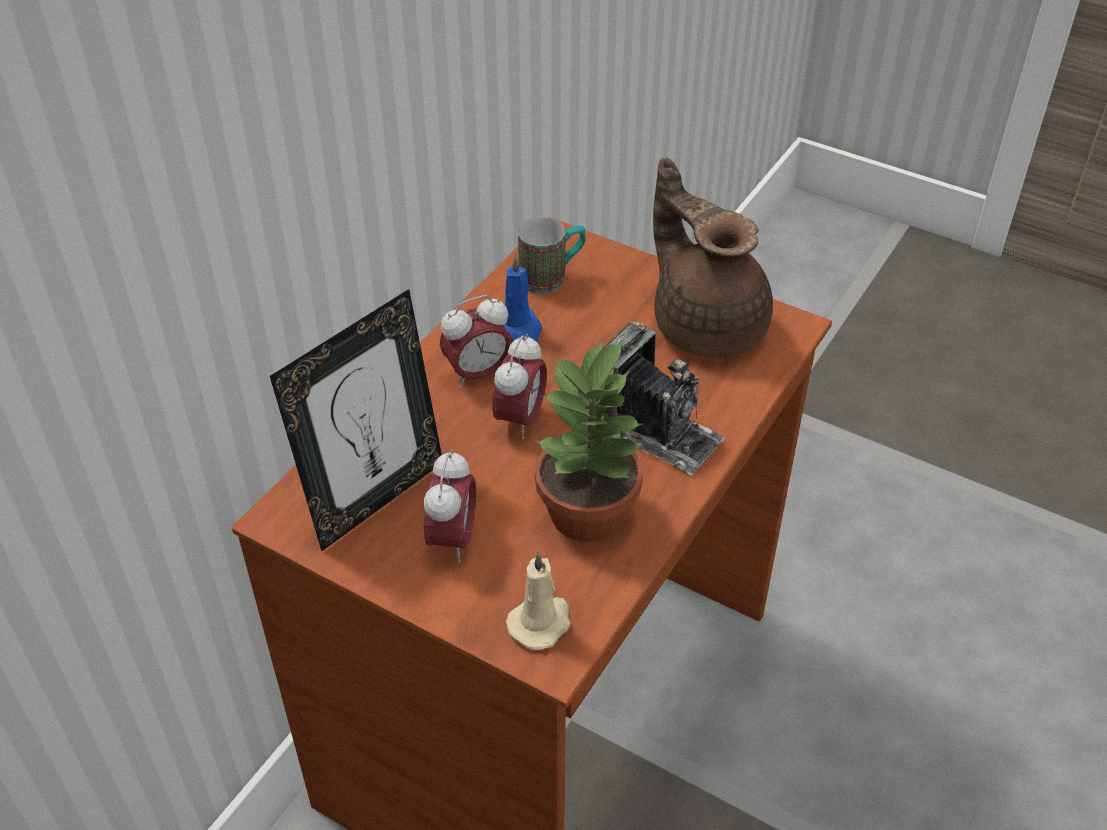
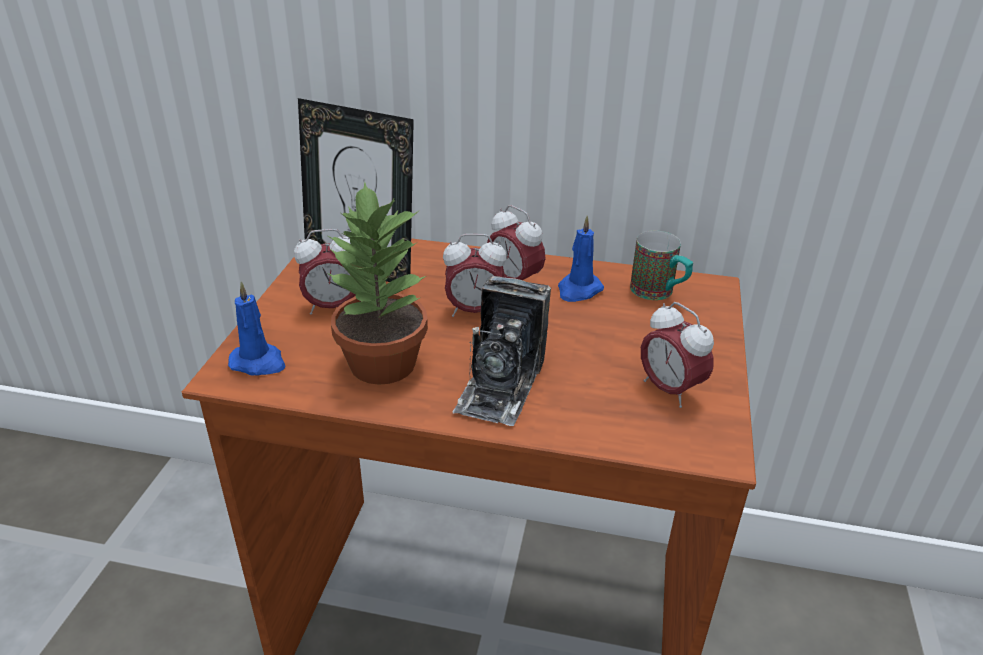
camera: 70 degrees right, 10 degrees down
(541, 622) = (259, 363): beige candle -> blue candle
(706, 324) = (669, 390): brown teapot -> alarm clock

